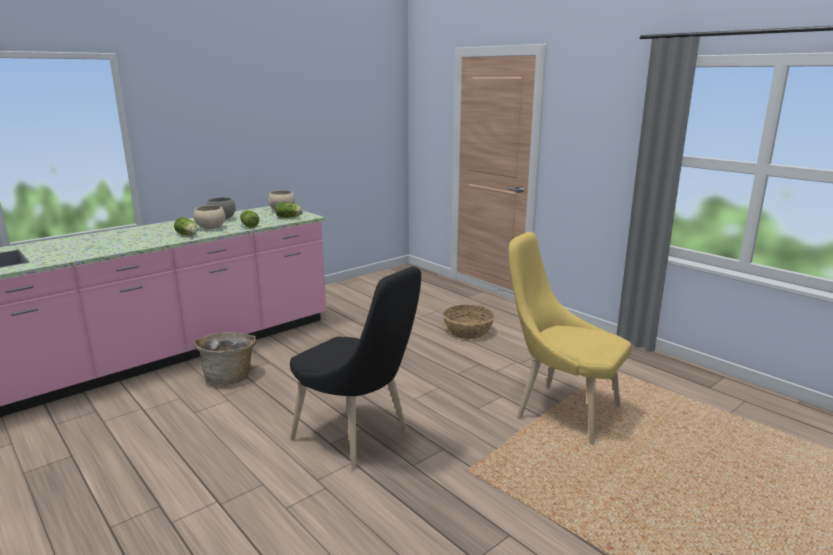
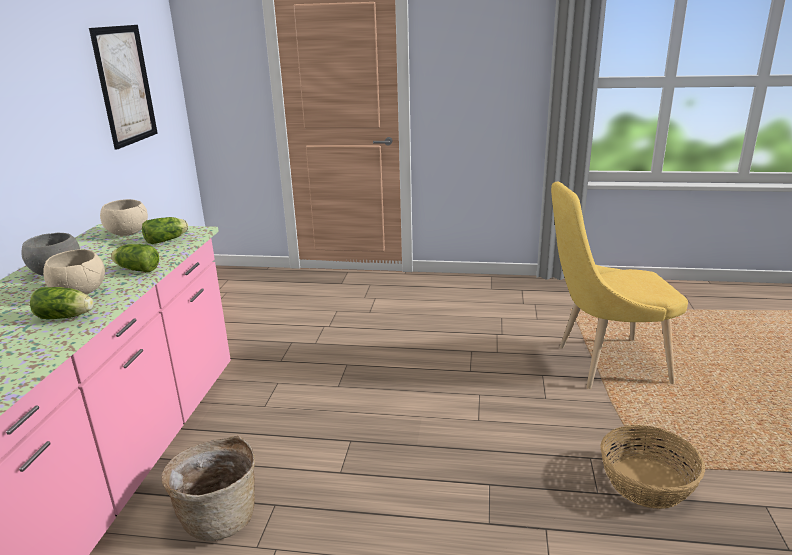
camera: 40 degrees left, 5 degrees up
(346, 125) = (125, 85): none -> picture
(357, 438) = (503, 498): black chair -> none
(468, 331) = (405, 321): basket -> basket (647, 482)

